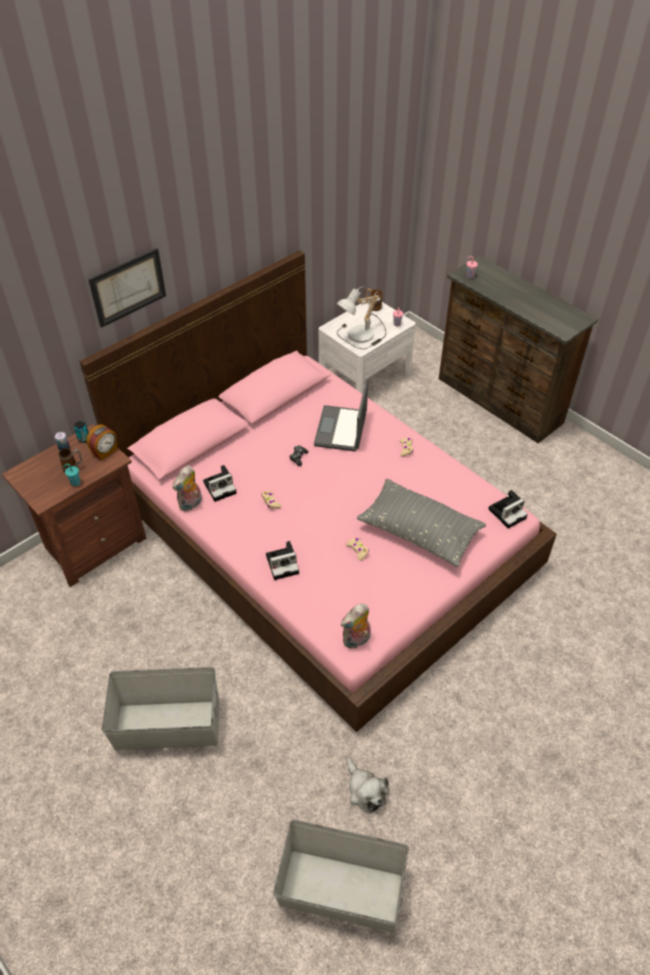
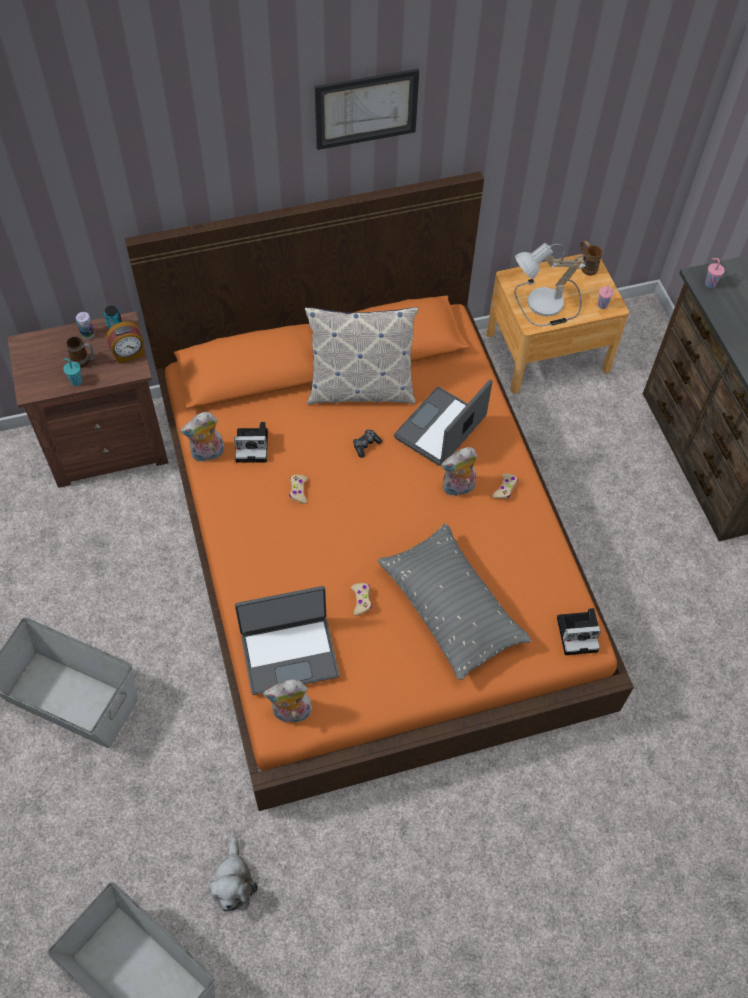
camera: 25 degrees right, 10 degrees up
(128, 287) = (207, 166): picture -> picture (366, 108)
(273, 426) = (360, 389): none -> pillow
(283, 563) = (266, 577): camera -> none
(324, 531) = (372, 544): pink bed -> orange bed
(331, 603) = (289, 653): none -> laptop
(364, 376) = (547, 352): white nightstand -> brown nightstand
(376, 460) = (458, 489): none -> plush toy

